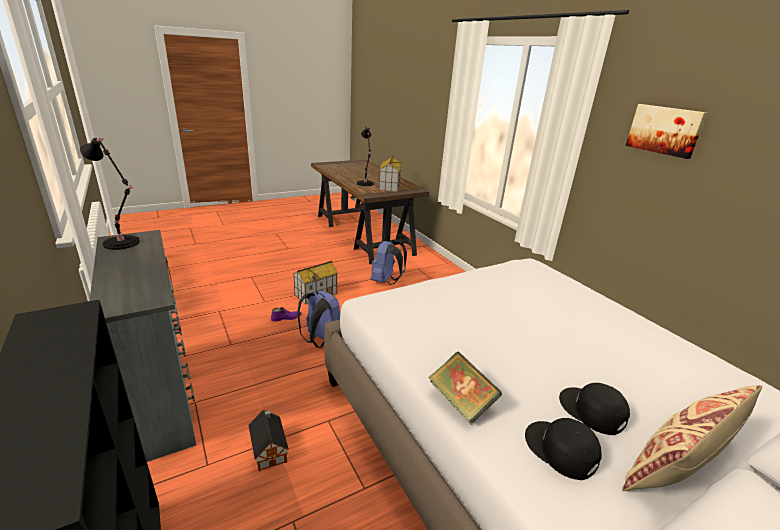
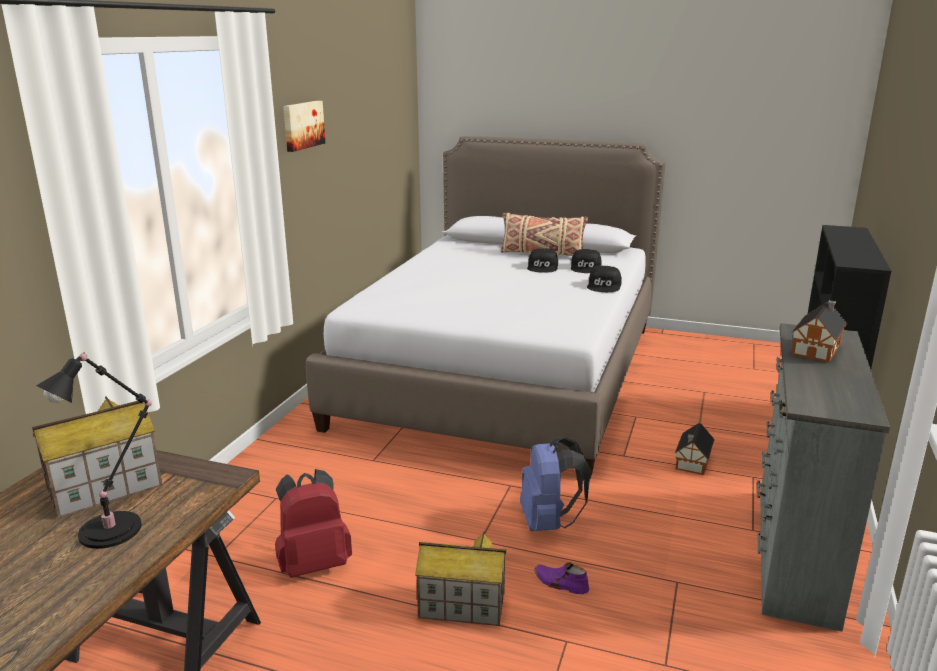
camera: 130 degrees left, 5 degrees down
(123, 243) = (843, 400): black table lamp -> none
(137, 280) = (817, 349): none -> toy house
(386, 281) = (314, 564): blue backpack -> red backpack
(461, 401) = (604, 286): book -> black cap

